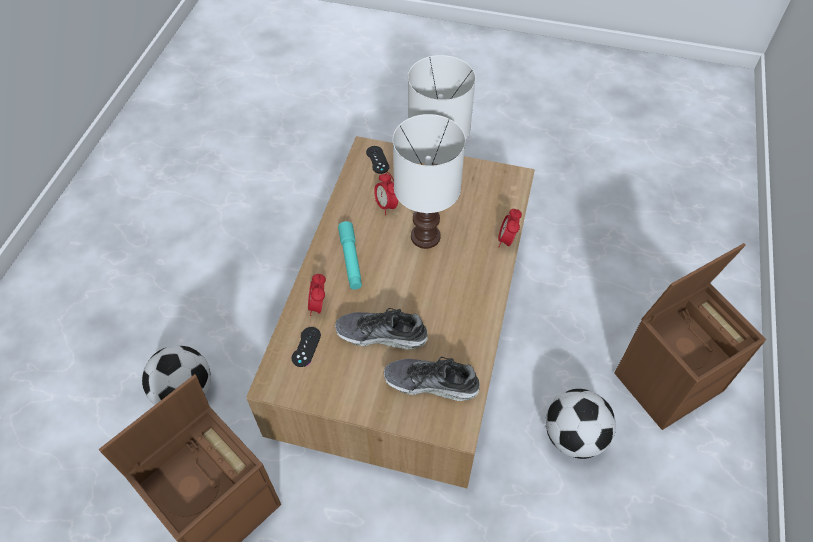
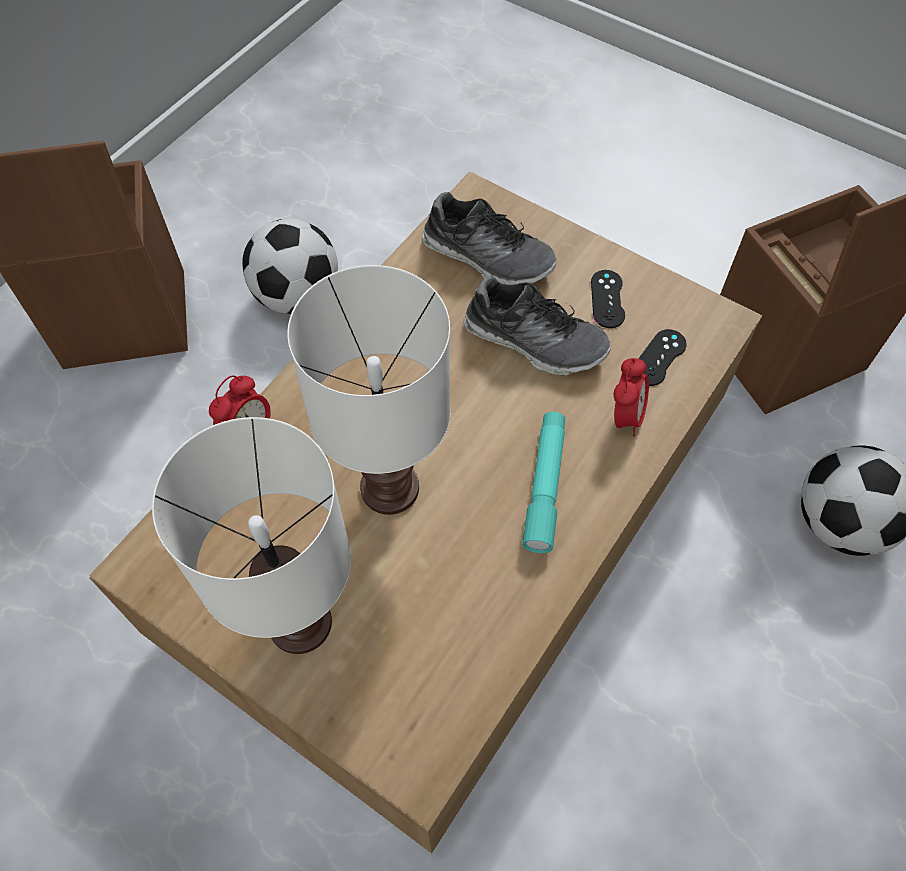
camera: 160 degrees left, 5 degrees up
(377, 160) = (406, 723): black game controller -> black game controller (607, 299)
(386, 206) = (434, 584): alarm clock -> none

